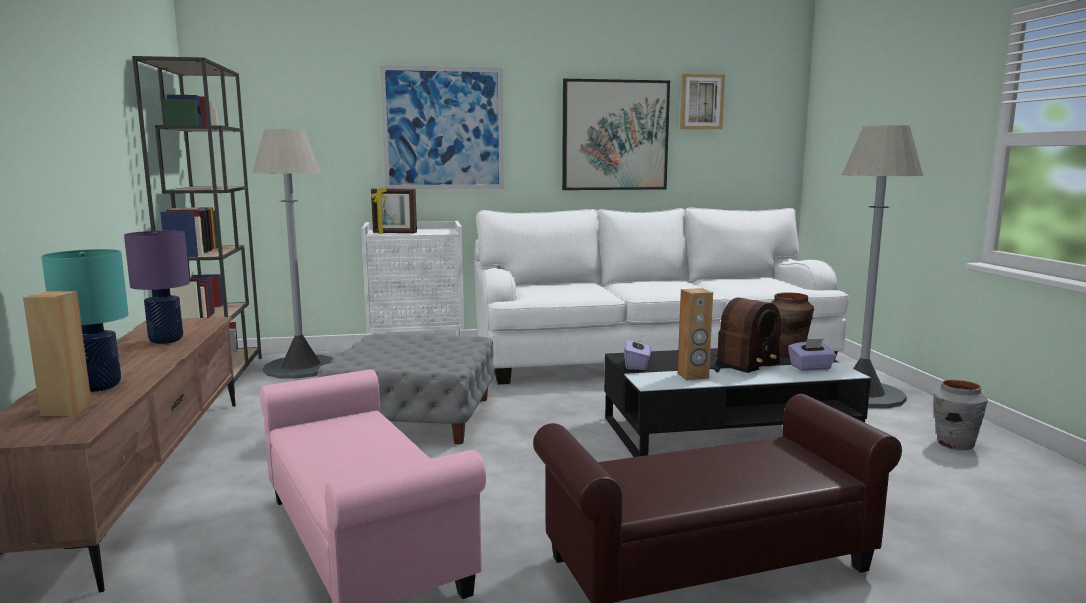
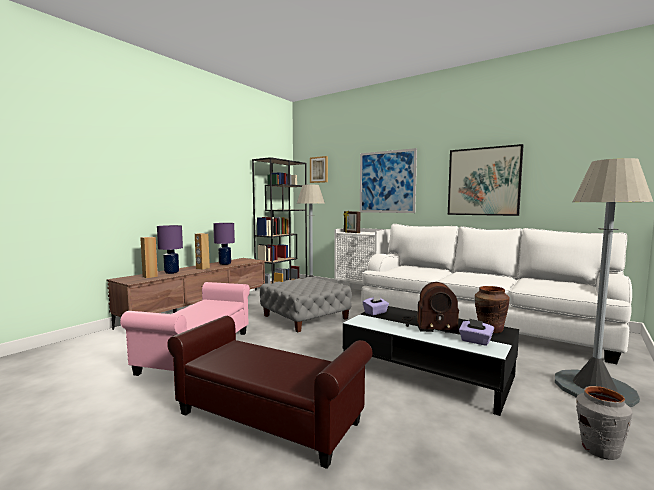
camera: 45 degrees right, 5 degrees down
(99, 388) = (172, 273): turquoise table lamp -> purple table lamp
(693, 376) = (388, 324): brown speaker -> brown speaker (202, 268)
(701, 102) = (550, 156): picture -> picture (319, 169)

